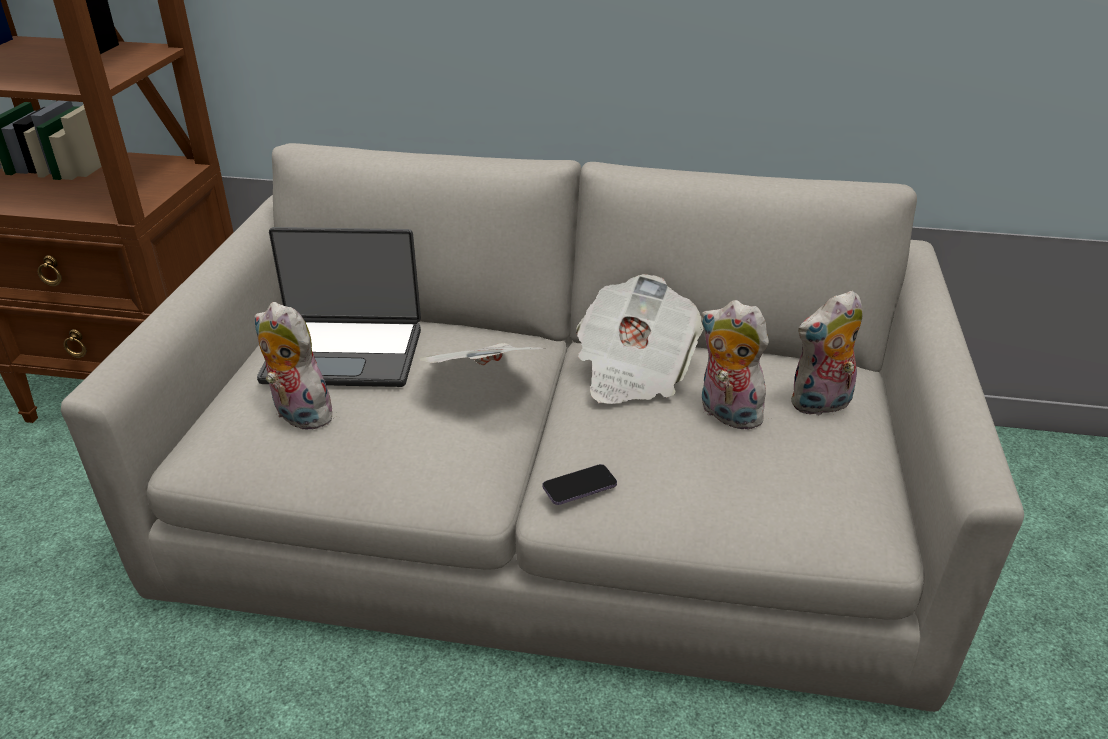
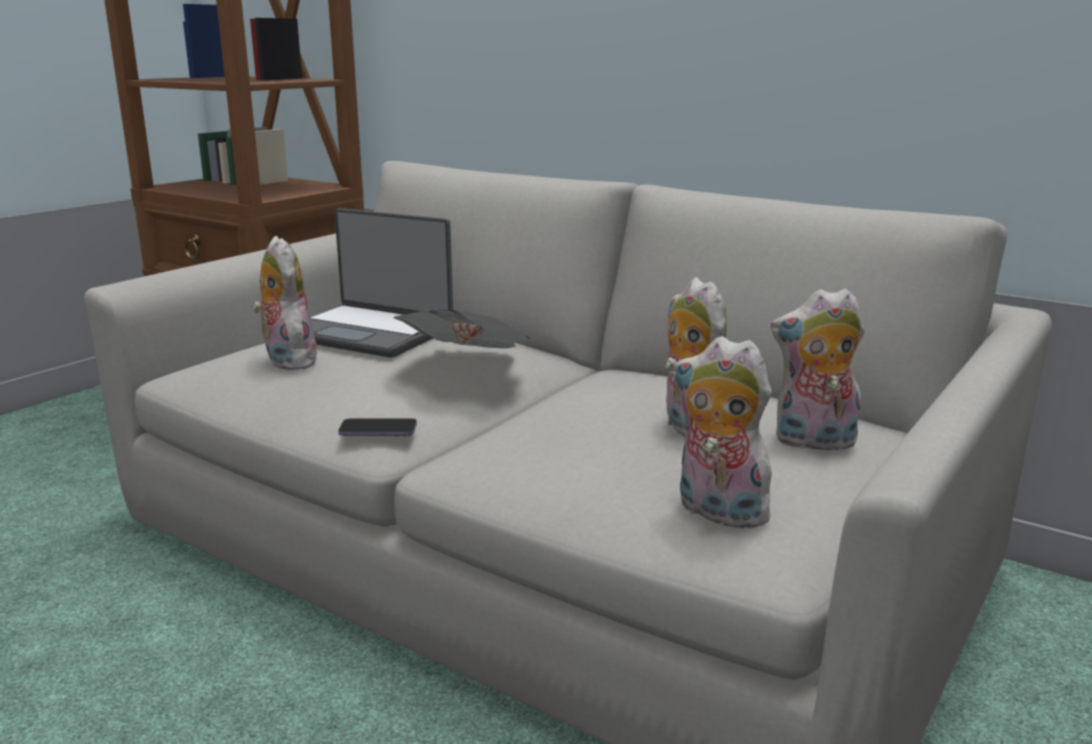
camera: 25 degrees right, 15 degrees down
(579, 487) = (478, 450): phone -> phone (378, 430)
(633, 370) = (624, 383): newspaper -> none
(811, 505) = (716, 512): none -> plush toy

